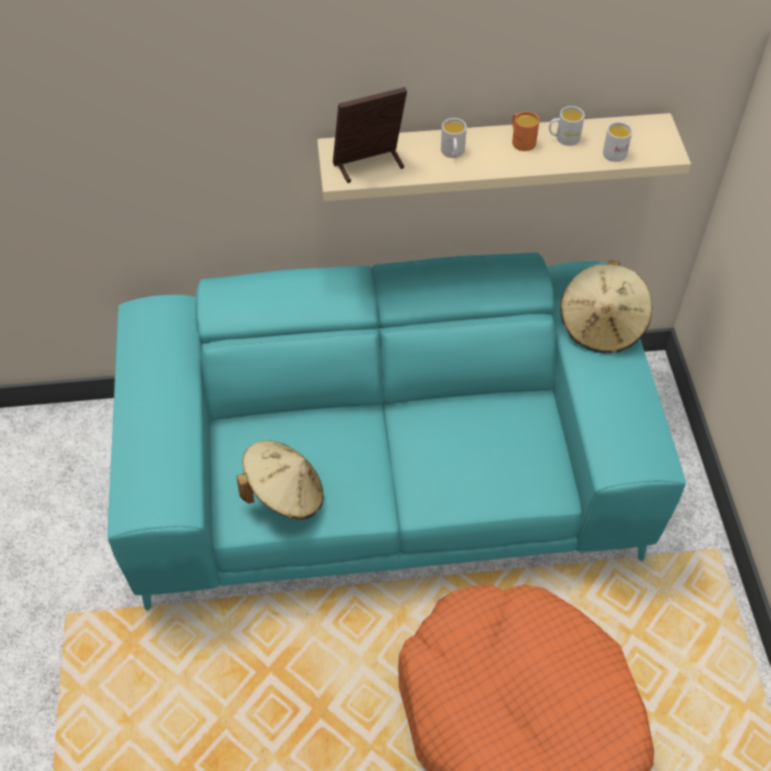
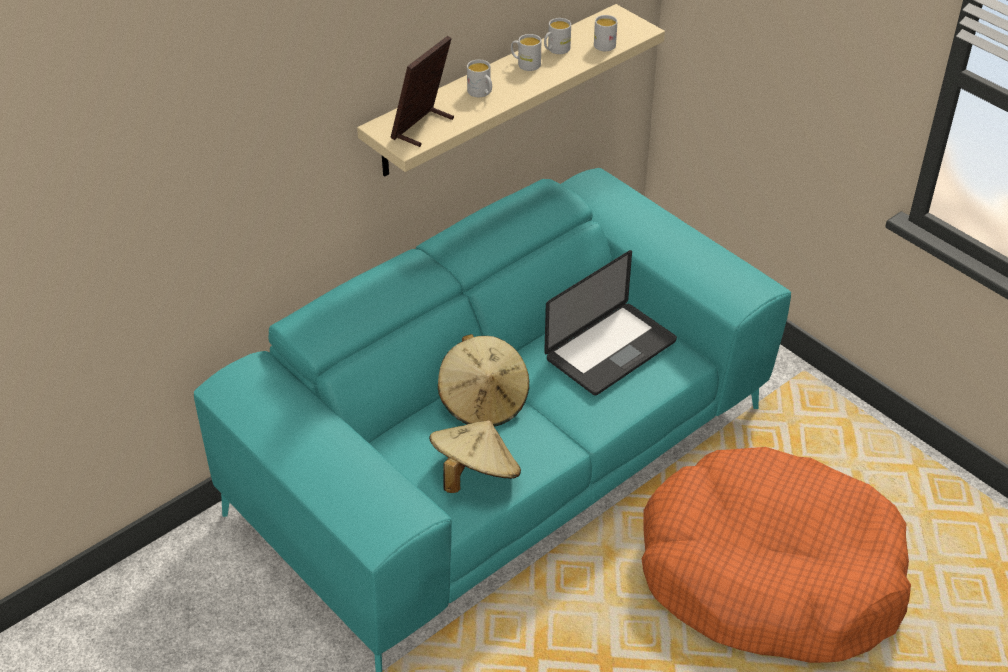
camera: 35 degrees left, 10 degrees down
(494, 444) = (610, 350): none -> laptop
(521, 140) = (525, 64): orange mug -> white mug
(602, 326) = (635, 213): beige hat -> beige hat (484, 401)

